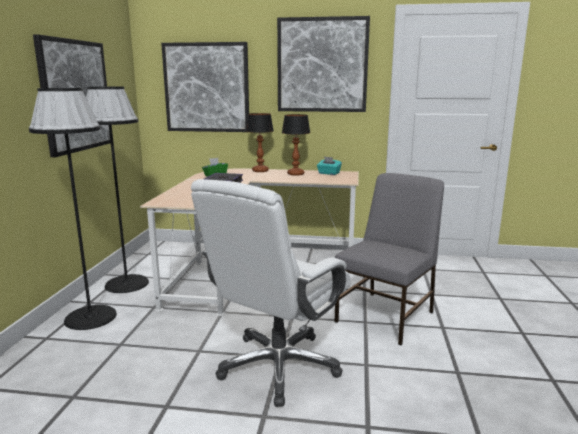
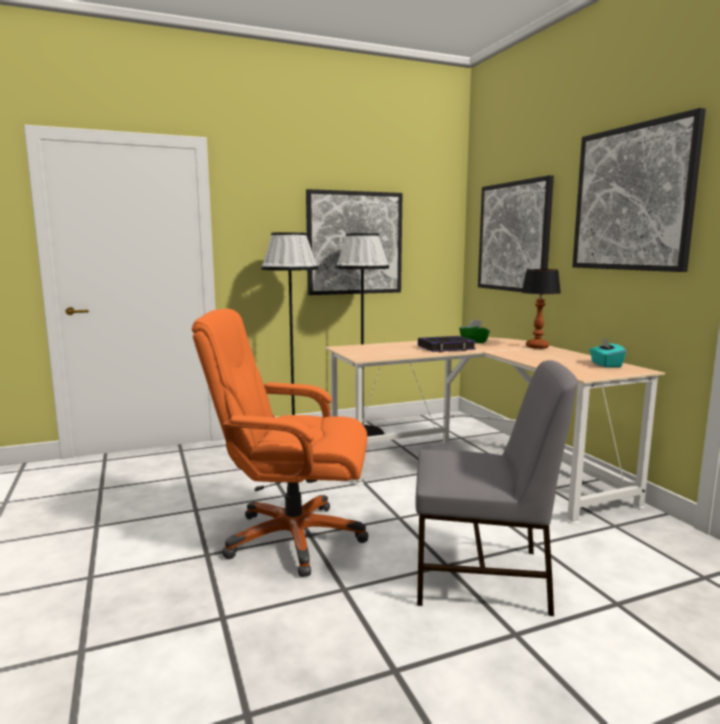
camera: 60 degrees right, 5 degrees down
(278, 366) = (292, 538): white office chair -> orange office chair
(296, 174) = (561, 357): table lamp -> none

